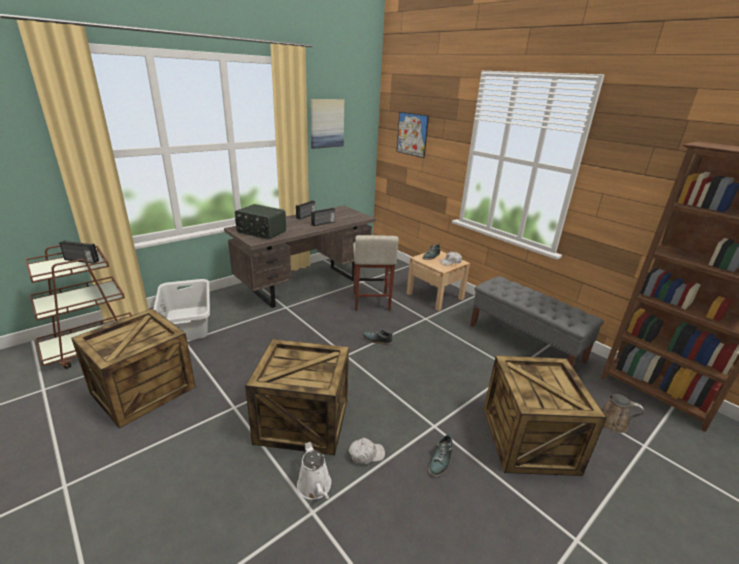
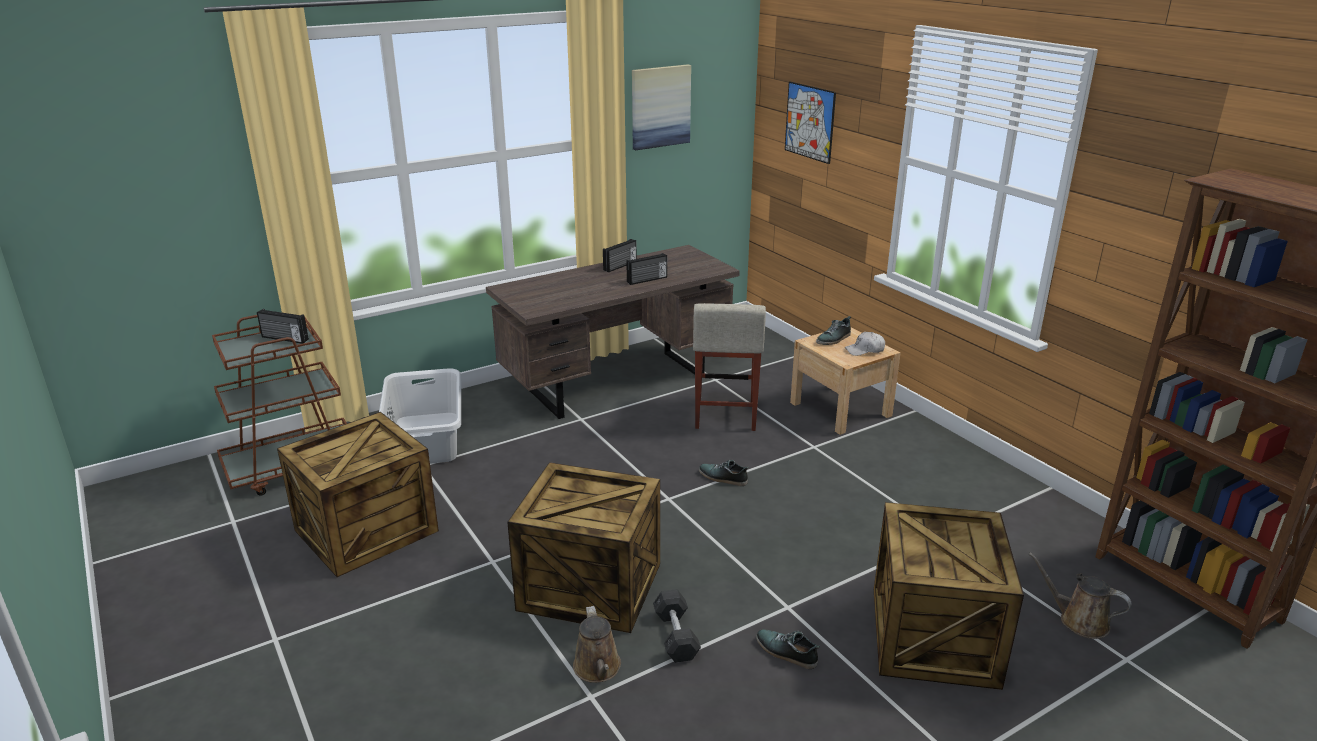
camera: 10 degrees right, 0 degrees up
(261, 232) = (544, 295): radio -> none
(315, 487) = (598, 669): white watering can -> brown watering can
(366, 454) = (676, 636): white cap -> grey dumbbell
(441, 461) = (786, 652): shoe -> shoe turned 90 degrees clockwise
(525, 342) = (981, 494): grey bench -> none

